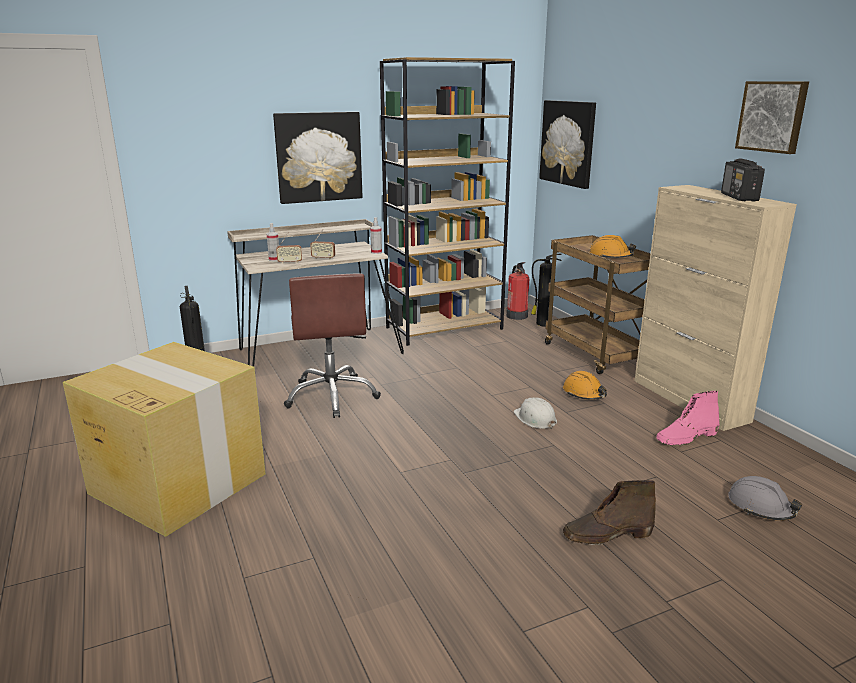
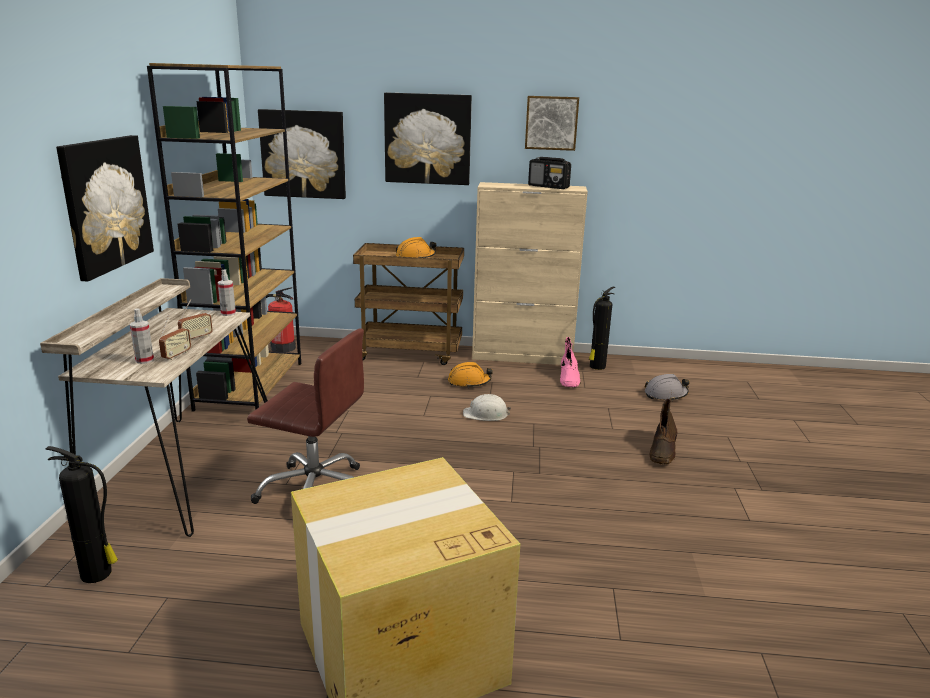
camera: 60 degrees left, 0 degrees up
(542, 324) = (319, 346): fire extinguisher -> fire extinguisher (596, 367)
(654, 132) = (428, 139): none -> picture

